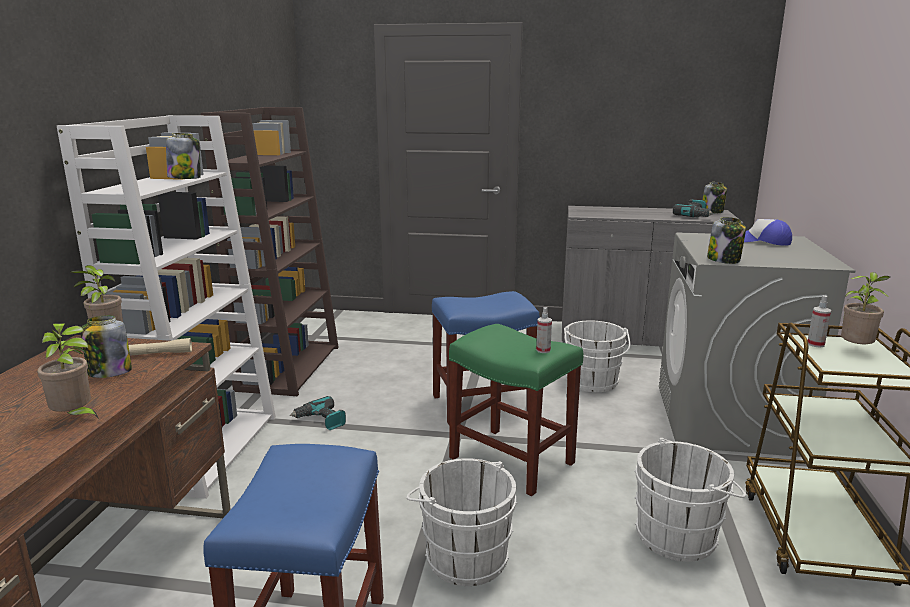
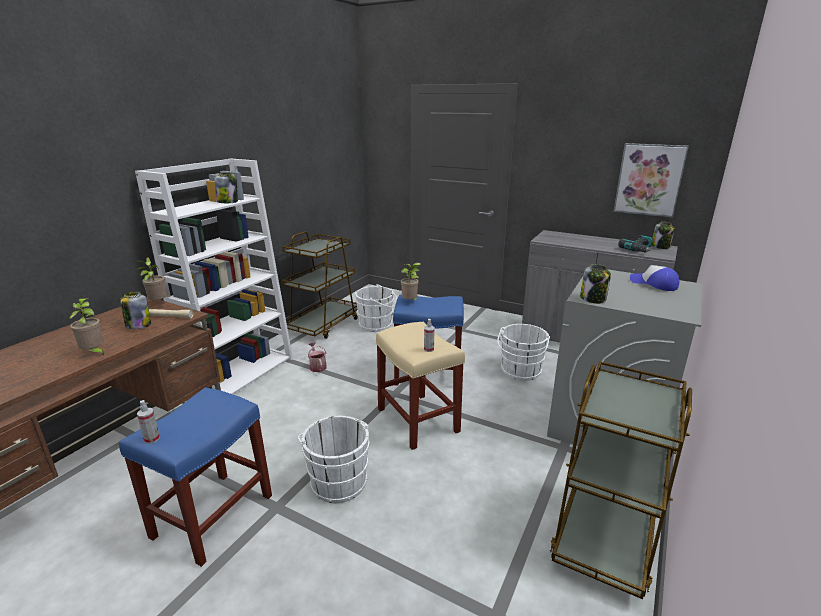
camera: 20 degrees right, 5 degrees up
(289, 367) = (323, 325): brown bookcase -> brown cart
(321, 421) = (317, 366): power drill -> watering can
(513, 461) = (418, 421): green stool -> beige stool
(680, 535) = (496, 506): white bucket -> white bucket (377, 325)
(689, 134) = (649, 180): none -> picture
(815, 344) = (619, 385): spray bottle -> spray bottle (152, 439)
(856, 350) = (649, 397): potted plant -> potted plant (410, 302)

